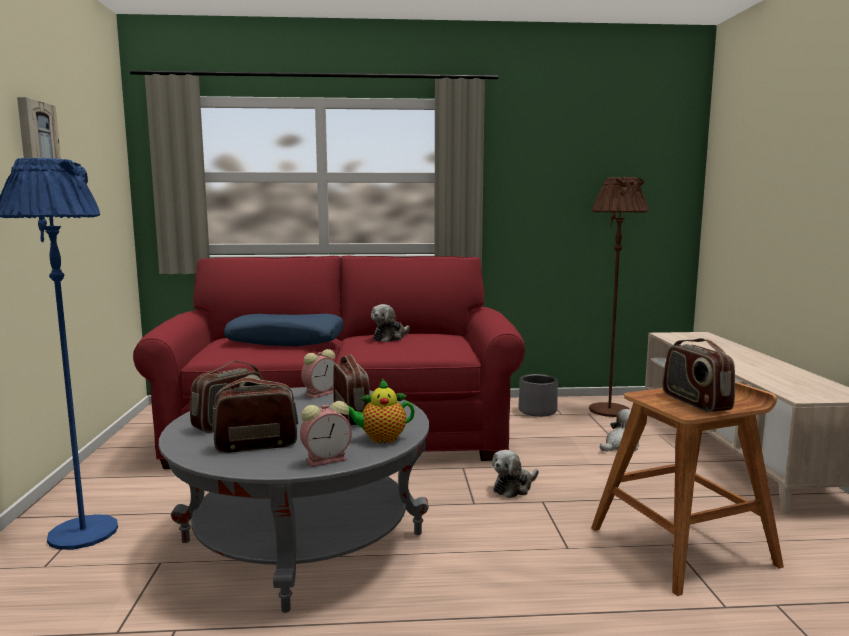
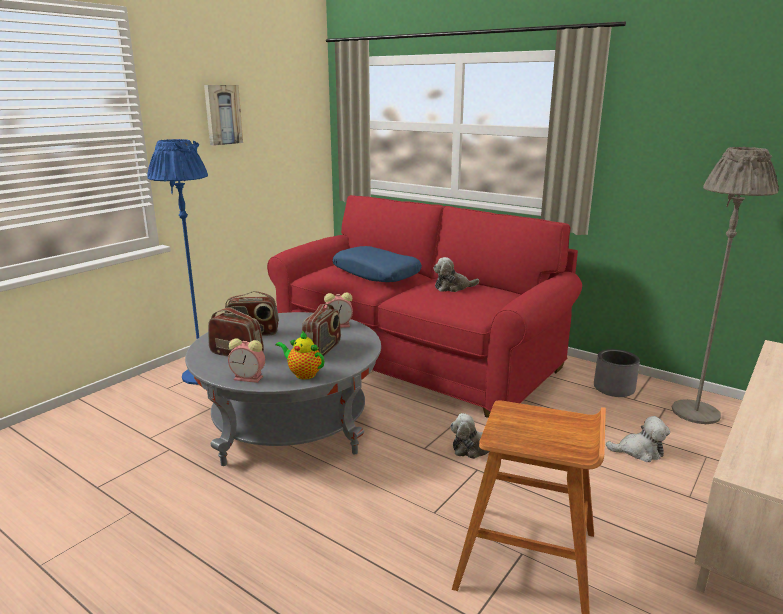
camera: 40 degrees right, 10 degrees up
(609, 410) = (695, 412): brown floor lamp -> grey floor lamp
(695, 402) = (534, 432): radio -> none

